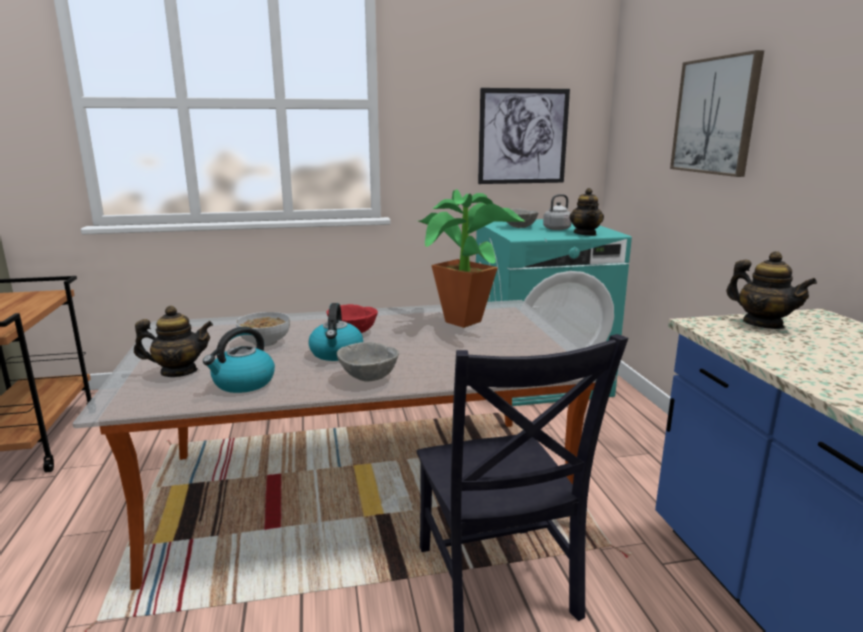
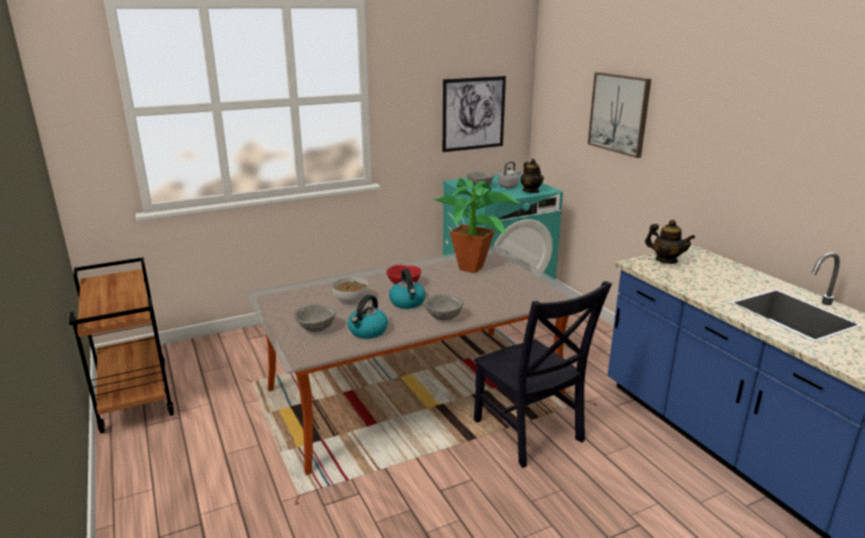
camera: 15 degrees left, 5 degrees up
(179, 372) = (315, 328): teapot -> grey bowl

